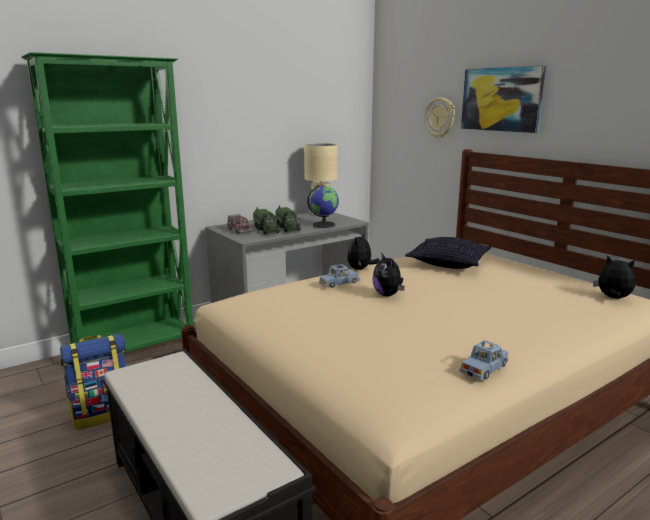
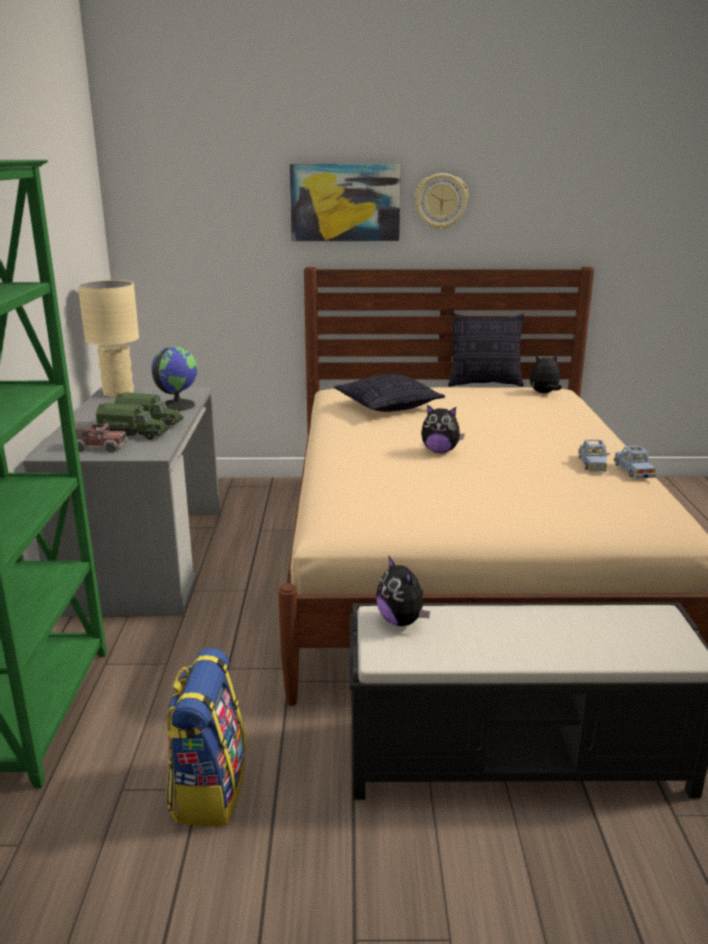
camera: 55 degrees left, 5 degrees up
(339, 283) = (375, 459): blue toy car -> blue toy car (592, 464)
(360, 269) = (338, 440): plush toy -> plush toy (402, 621)
(440, 118) = (249, 228): wall clock -> wall clock (441, 201)
(585, 277) = (484, 384): none -> pillow

